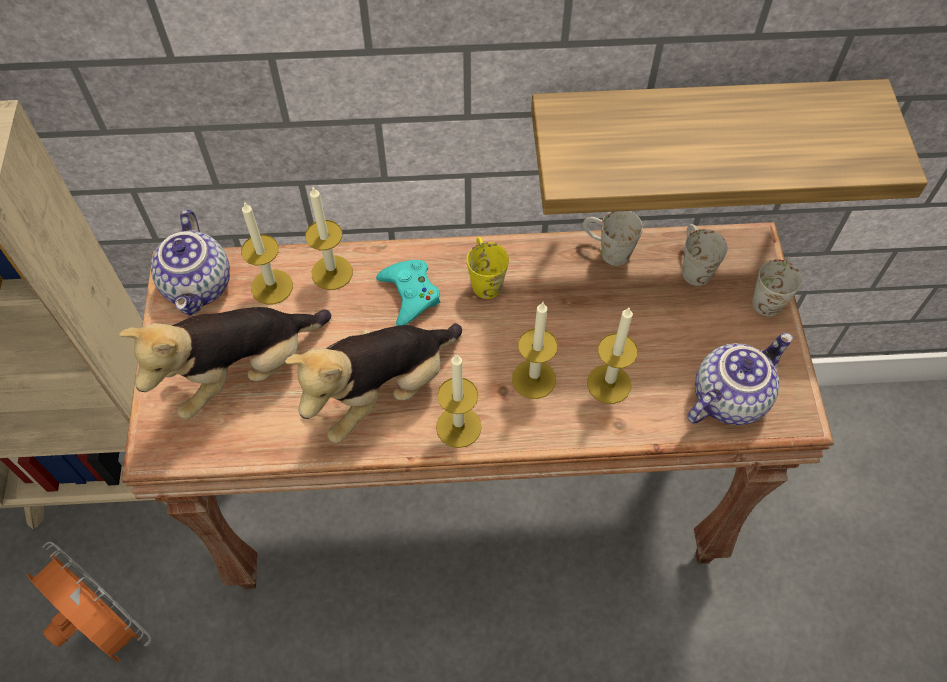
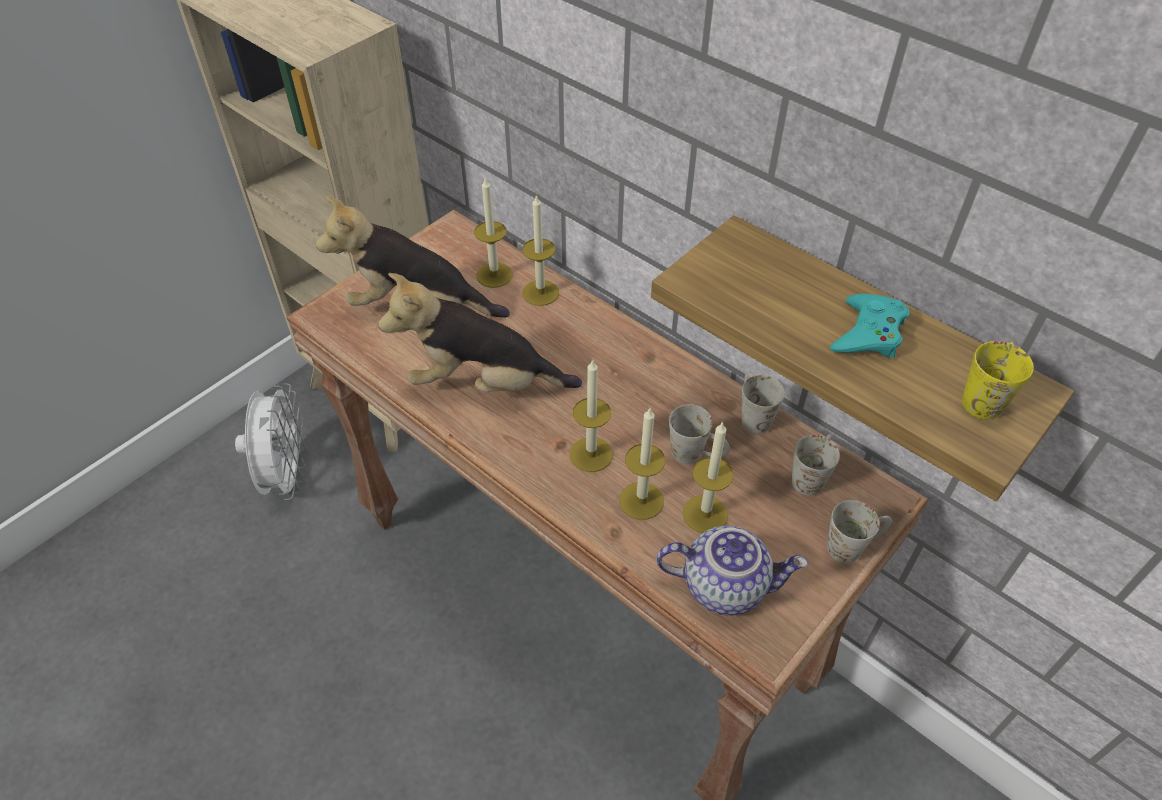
camera: 45 degrees right, 10 degrees down
(106, 625) = (286, 475): orange fan -> white fan
(200, 286) = (454, 245): teapot -> none
(410, 294) = (573, 341): turquoise game controller -> turquoise game controller (868, 333)
(458, 427) = (504, 442): candle -> candle (705, 514)
(484, 278) = (636, 367): yellow mug -> yellow mug (984, 395)
(605, 315) = (696, 455): none -> white mug

